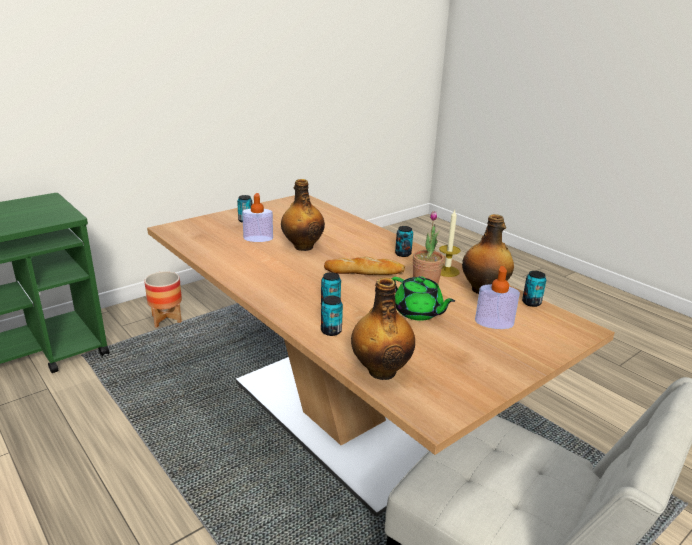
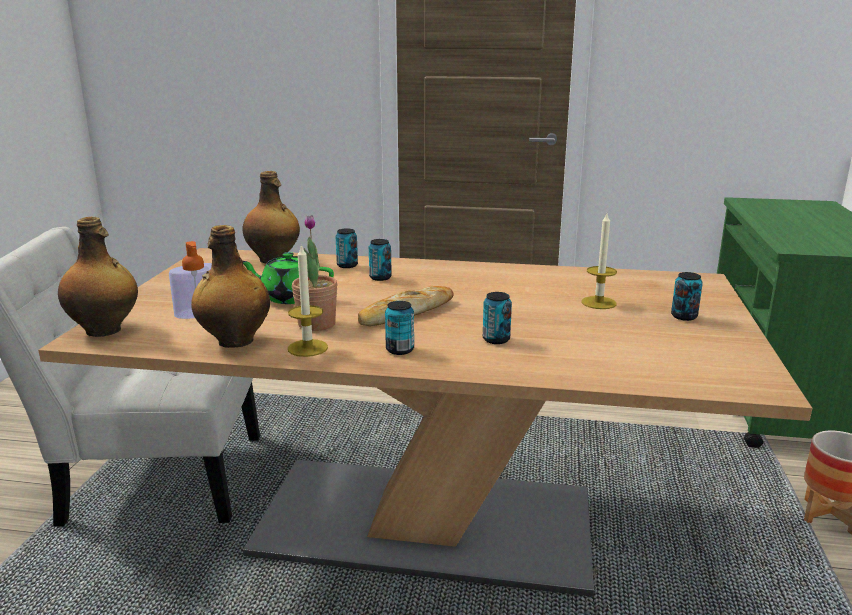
camera: 140 degrees right, 5 degrees down
(258, 238) = (598, 303): soap dispenser -> candle
(303, 246) = (532, 313): bottle -> bottle (105, 330)
(531, 303) = (160, 347): can -> can (496, 339)

